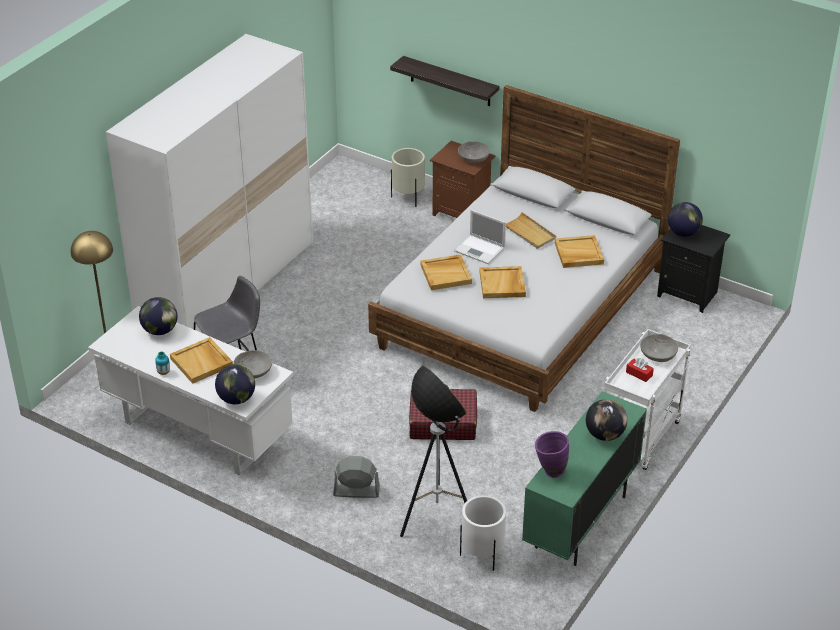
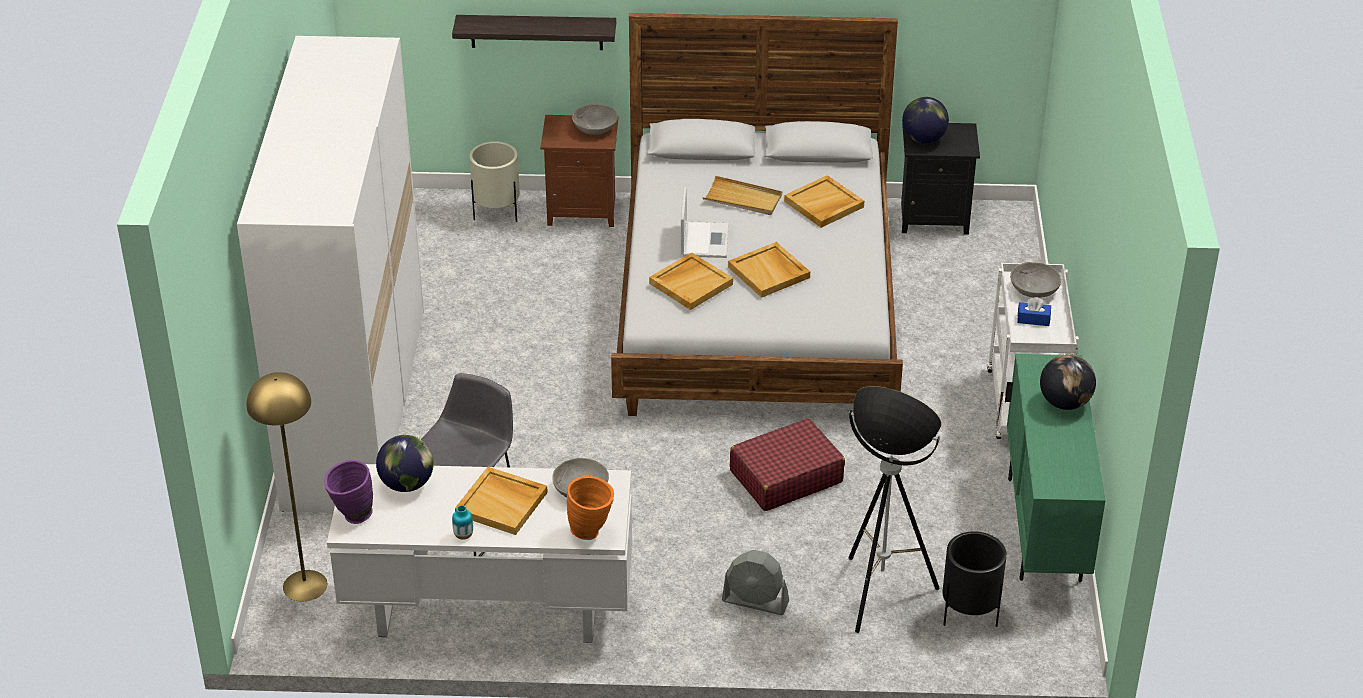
camera: 30 degrees left, 0 degrees up
(236, 399) = (592, 532): globe -> orange vase
(356, 491) = (755, 601): grey fan -> grey fan turned 135 degrees counterclockwise
(480, 250) = (704, 239): laptop -> laptop turned 90 degrees counterclockwise
(482, 555) = (969, 615): white planter -> black planter
(549, 471) = (1043, 468): purple vase -> purple vase (351, 516)
(639, 374) = (1033, 319): red tissue box -> blue tissue box

